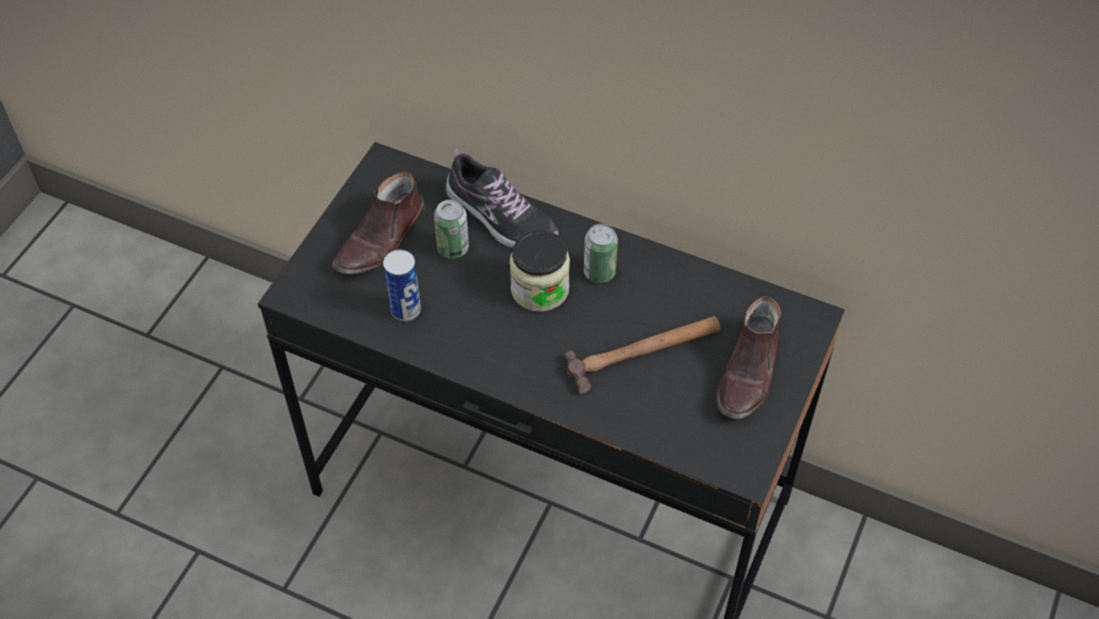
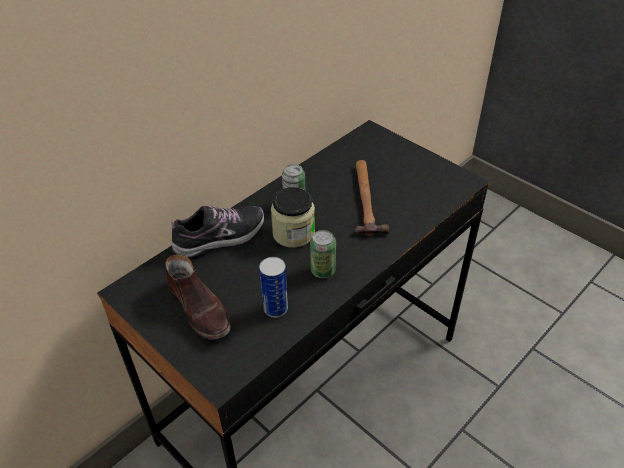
camera: 70 degrees left, 10 degrees down
(453, 248) = (233, 269): can -> can (323, 270)
(749, 372) = (398, 162): brown shoe -> none

